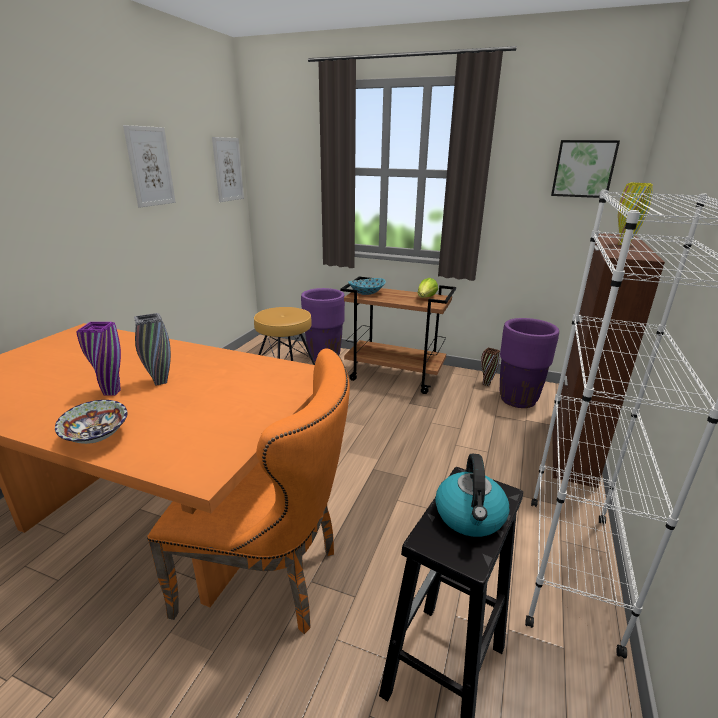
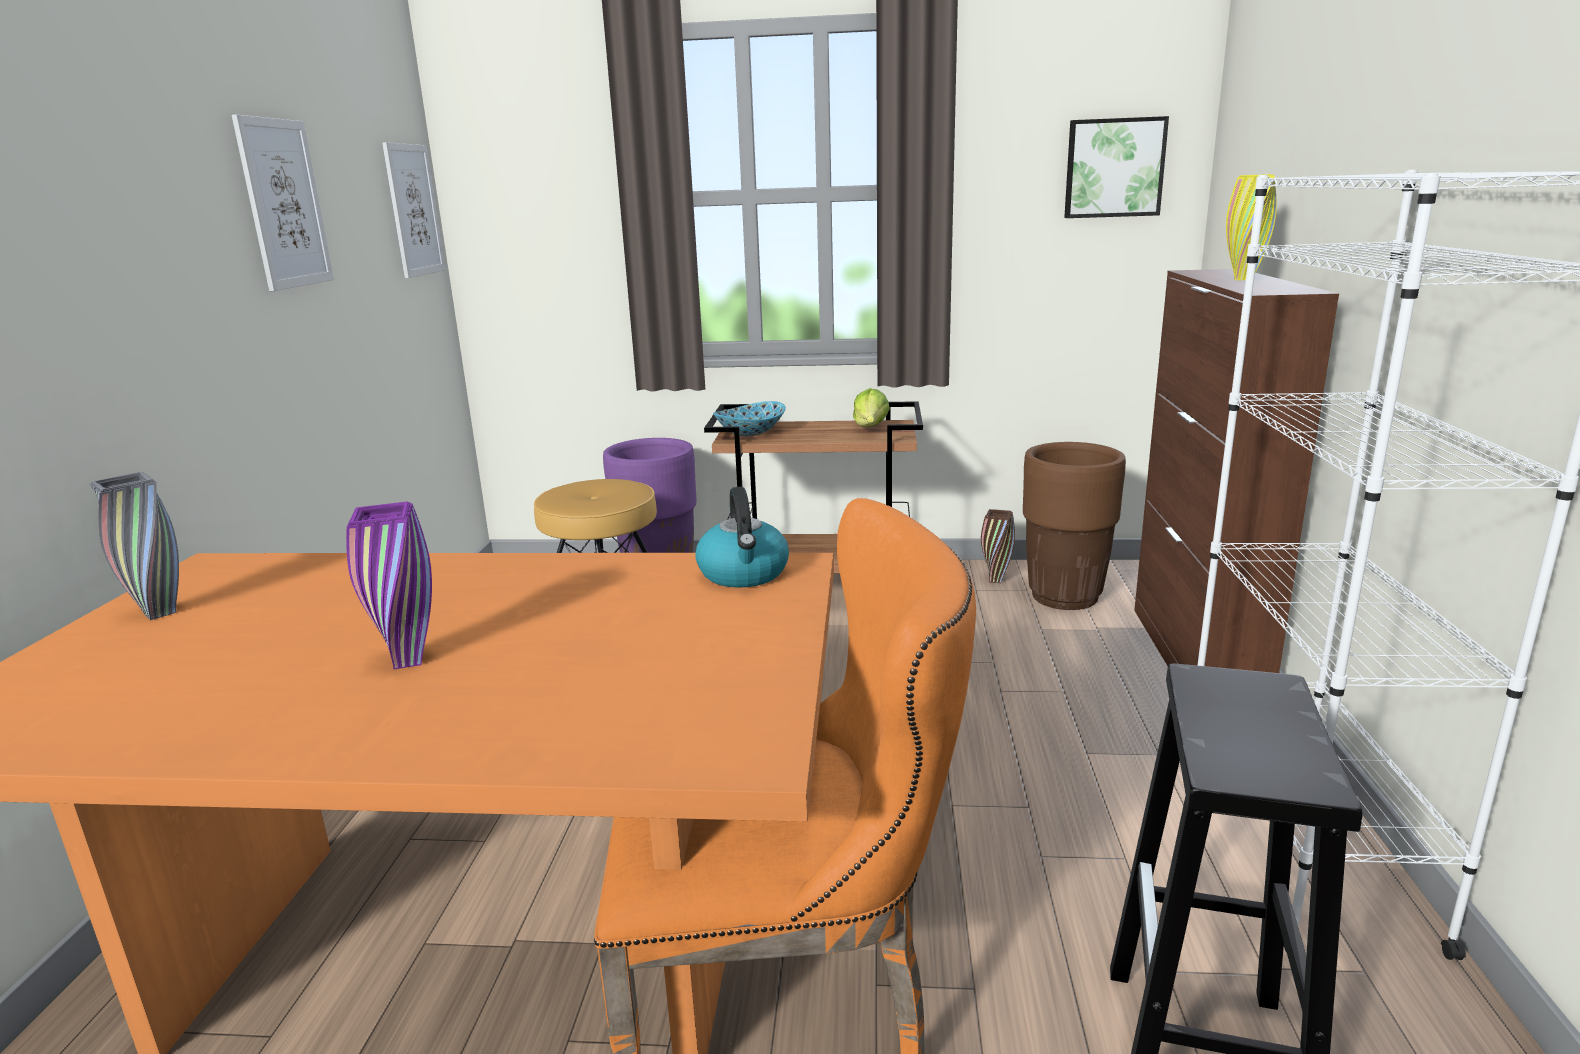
camera: 15 degrees left, 5 degrees down
(98, 436) = (461, 739): bowl -> none
(160, 382) = (497, 627): grey vase -> grey vase (160, 613)
(470, 516) = (1258, 727): kettle -> kettle (744, 574)
(518, 399) = (1064, 597): purple planter -> brown planter

